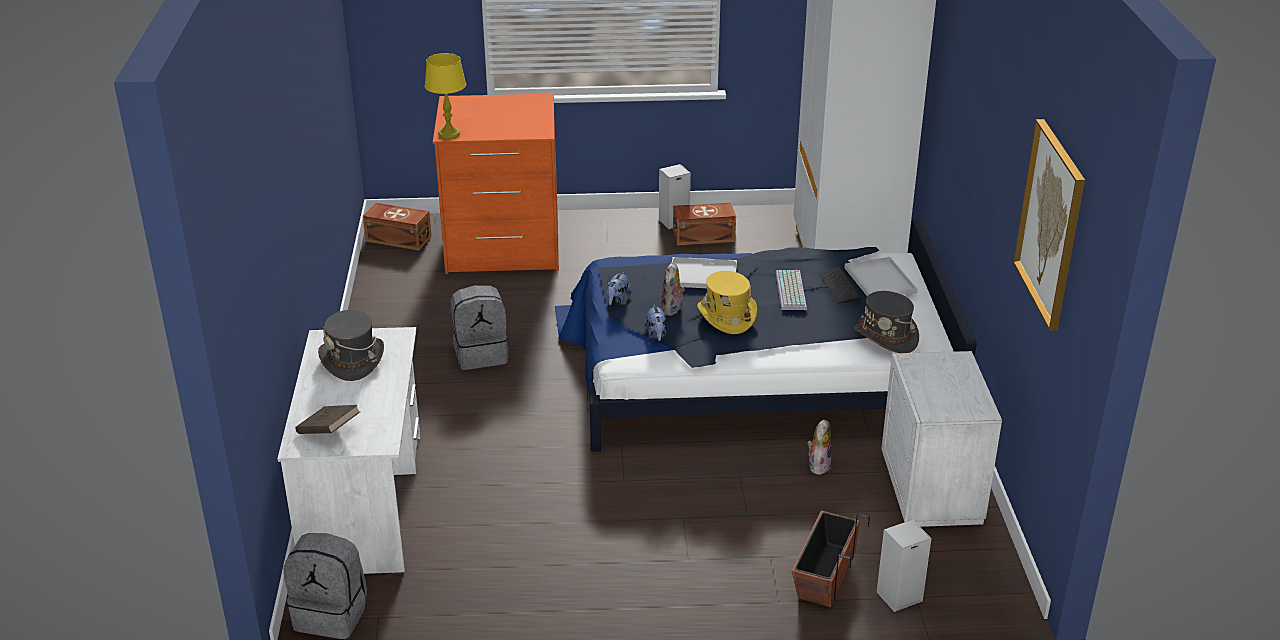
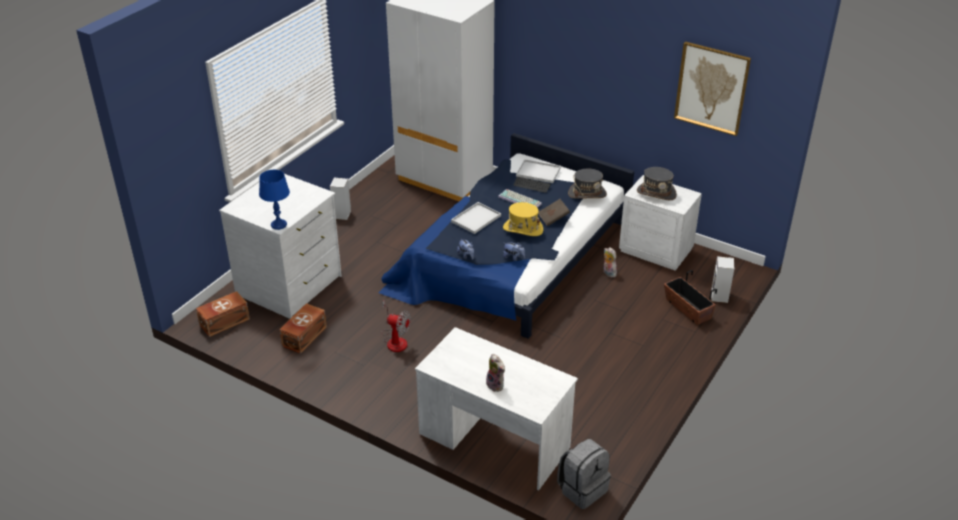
camera: 55 degrees left, 5 degrees up
(329, 431) = (532, 395): brown book -> brown book (553, 218)
(353, 360) = (467, 362): grey hat -> grey hat (656, 193)
(449, 134) = (279, 225): yellow table lamp -> blue table lamp
(481, 354) = (395, 340): grey backpack -> fan
(503, 248) = (290, 286): orange dresser -> white dresser
(672, 310) = (497, 243): plush toy -> plush toy (496, 385)
(702, 236) = (368, 212): brown storage box -> brown storage box (303, 336)

